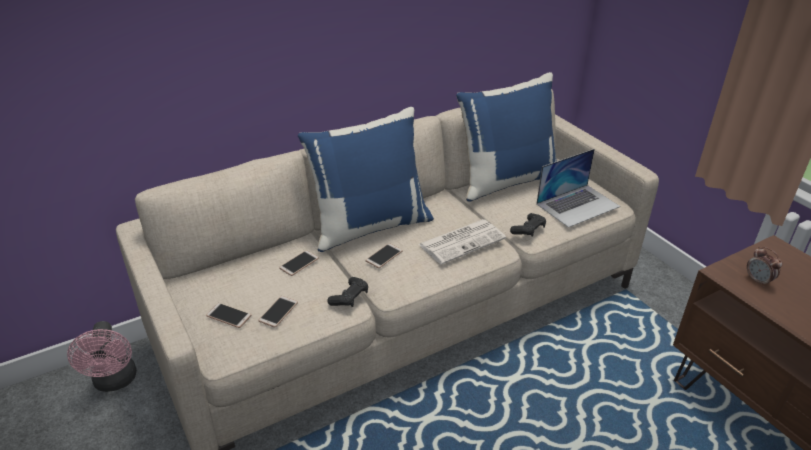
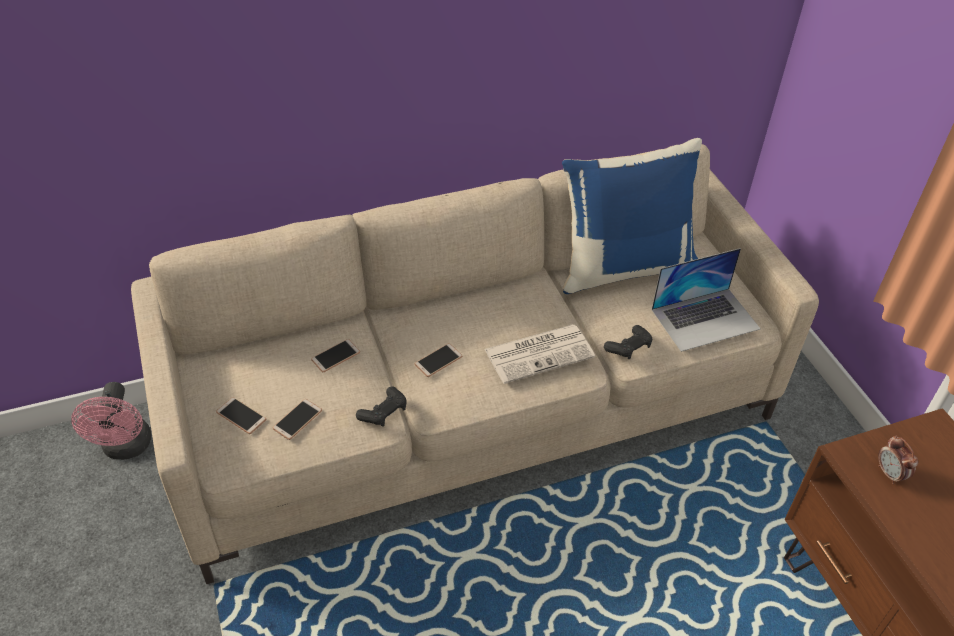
camera: 10 degrees right, 10 degrees up
(369, 225) = (432, 313): blue pillow -> none

